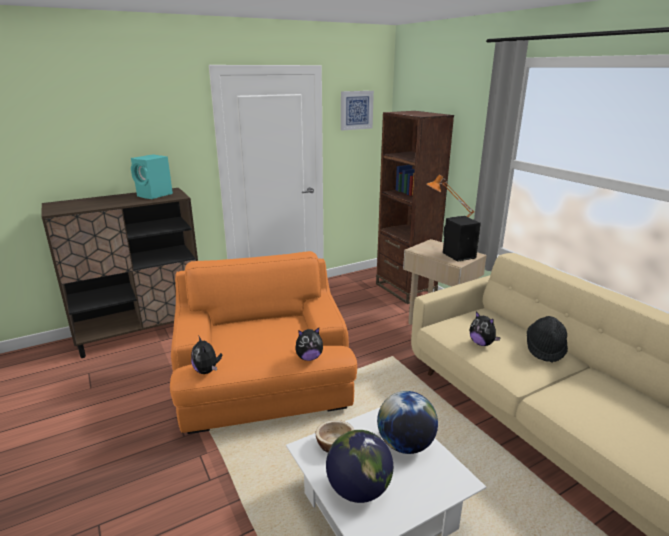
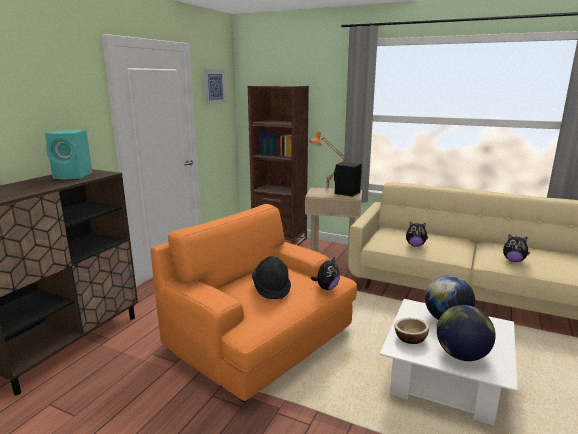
camera: 35 degrees left, 5 degrees down
(207, 371) = (262, 325): plush toy -> plush toy (513, 260)
(545, 349) = (450, 238): black hat -> black hat (272, 289)

